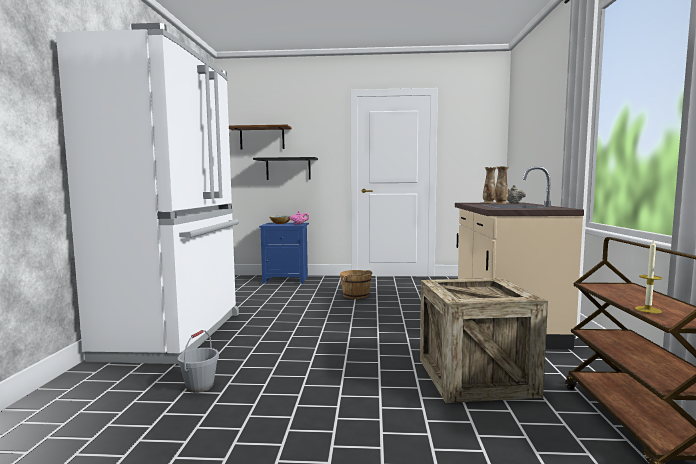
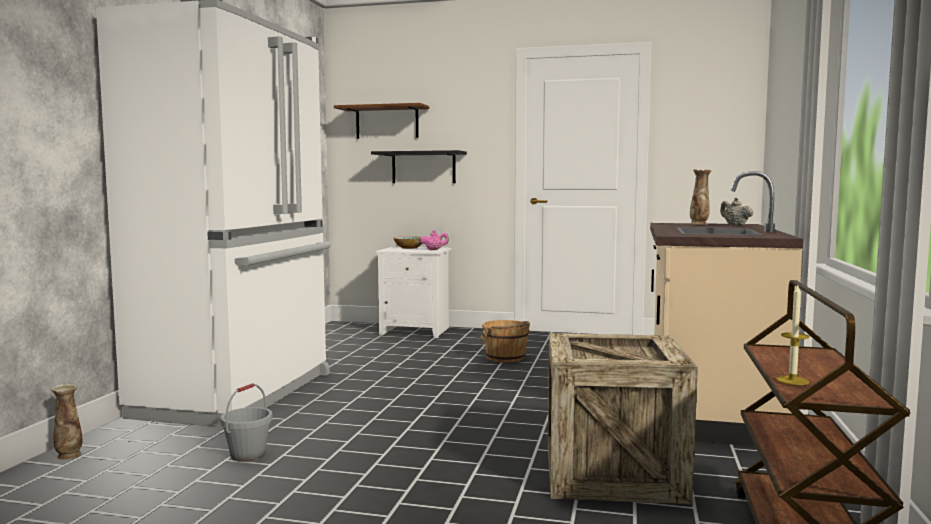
camera: 10 degrees right, 0 degrees up
(287, 279) = (416, 331): blue nightstand -> white nightstand
(501, 203) = (713, 226): vase -> vase (69, 456)

